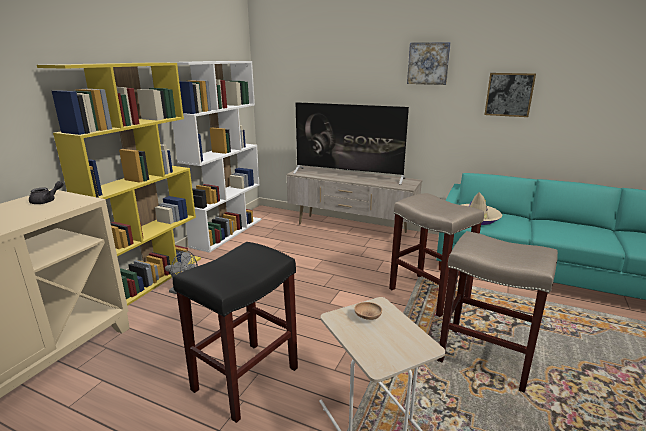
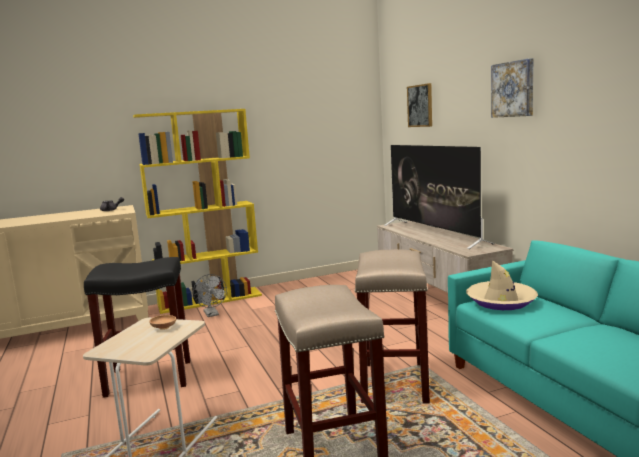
camera: 45 degrees right, 10 degrees down
(227, 232) = (316, 281): white bookcase -> none
(509, 94) = (603, 125): picture -> picture (420, 106)

